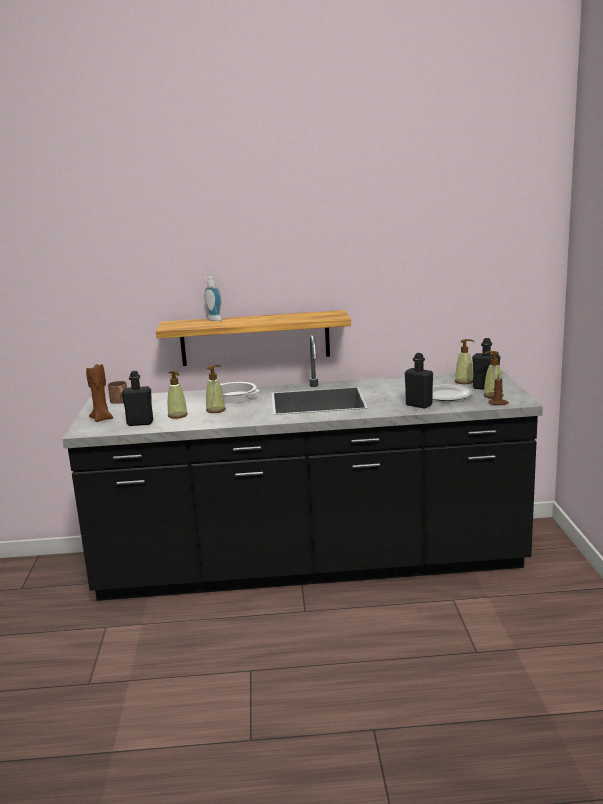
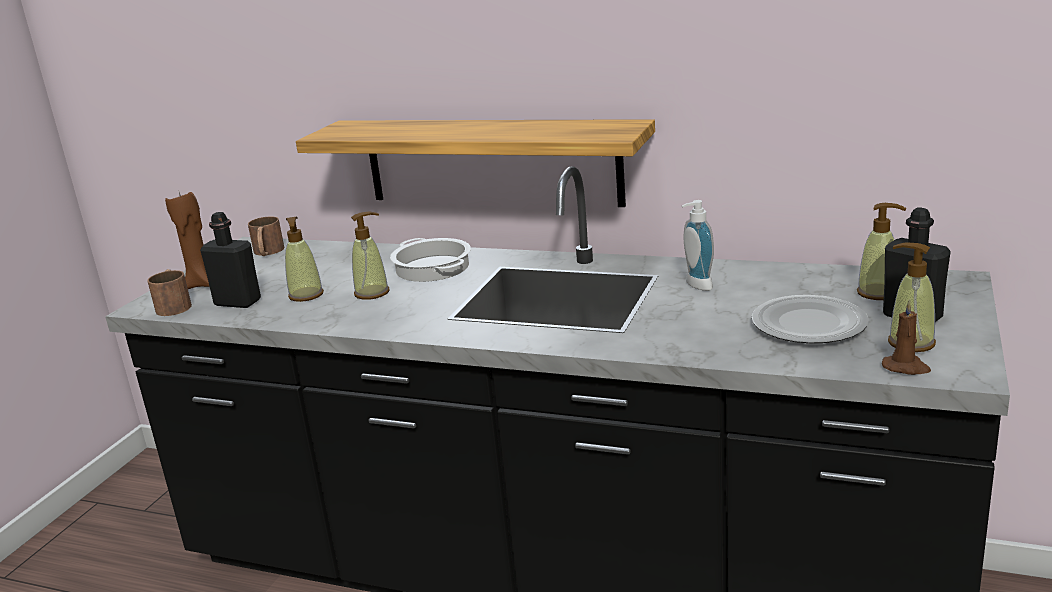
camera: 25 degrees right, 5 degrees up
(100, 429) = (174, 305): none -> brown mug
(213, 320) = (410, 124): soap dispenser -> soap dispenser (695, 286)
(419, 405) = (728, 342): black bottle -> none

